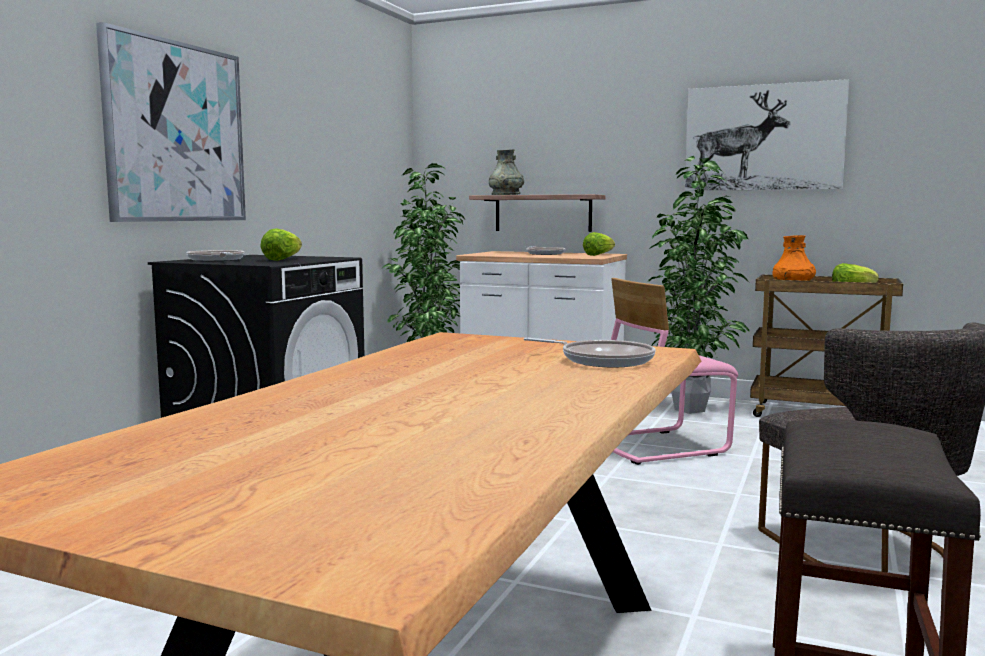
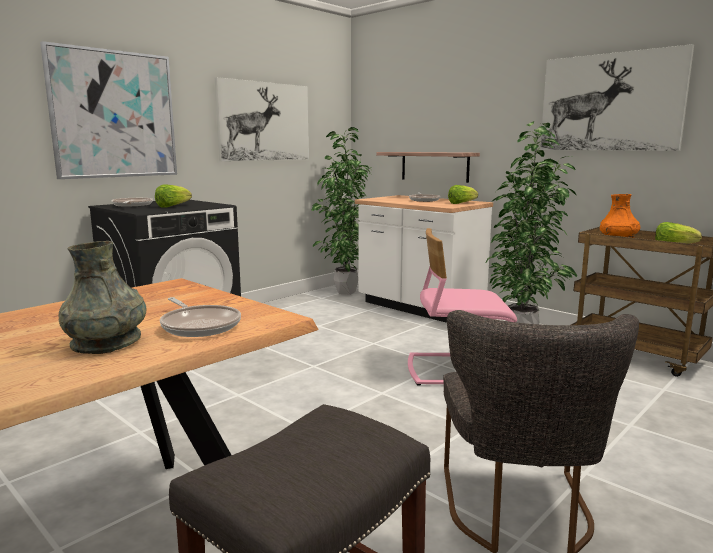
camera: 20 degrees right, 5 degrees up
(331, 152) = (264, 121): none -> picture
(506, 195) = (404, 151): grey vase -> grey vase (106, 342)

